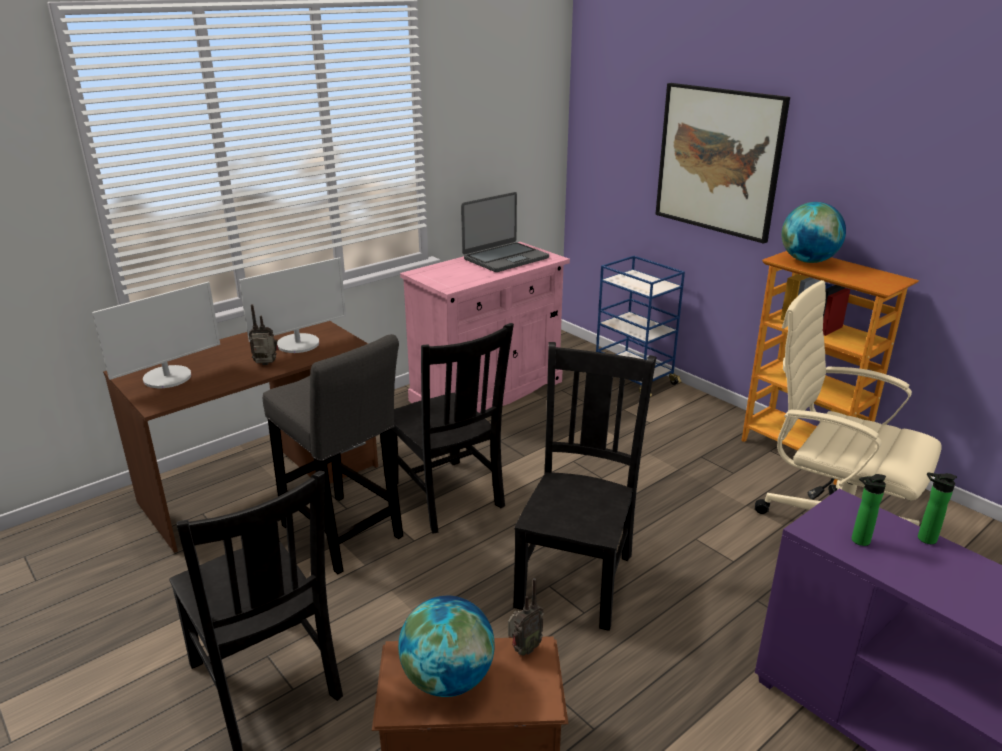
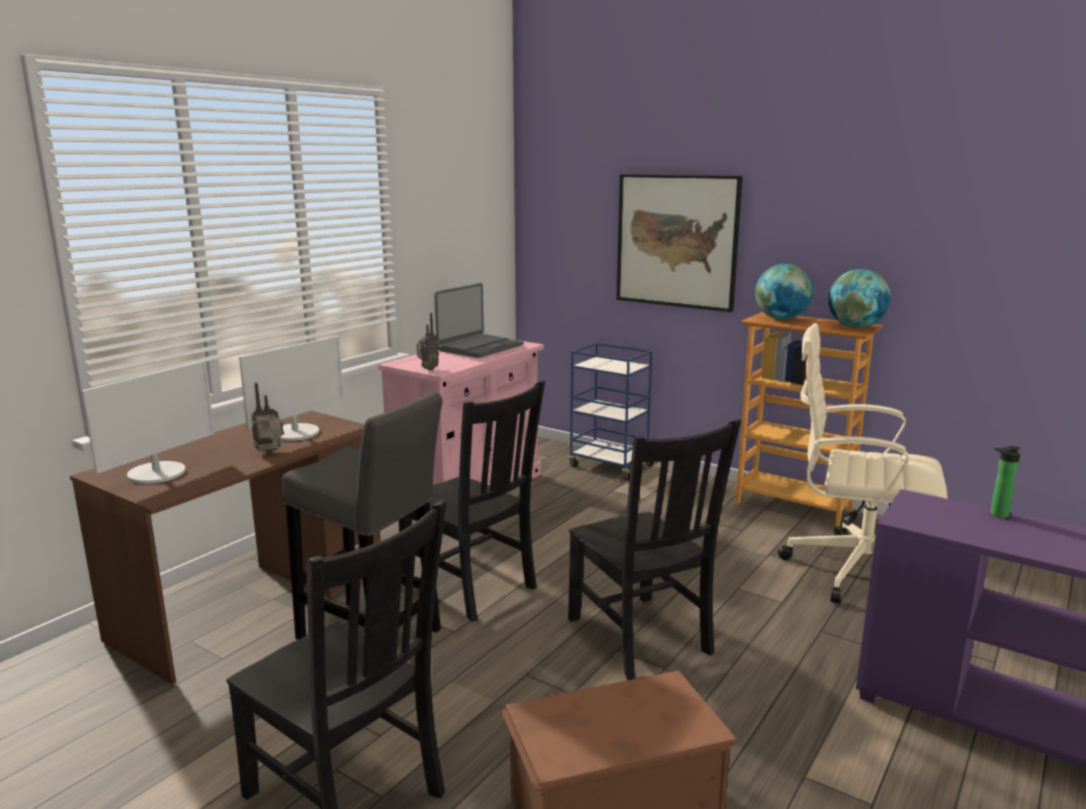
camera: 15 degrees left, 10 degrees down
(448, 679) = (595, 725): globe -> globe (855, 327)
(523, 649) = (657, 686): radio -> radio (427, 369)
(576, 577) = (641, 638): black chair -> black chair turned 150 degrees clockwise
(858, 541) = (946, 523): bottle -> none

